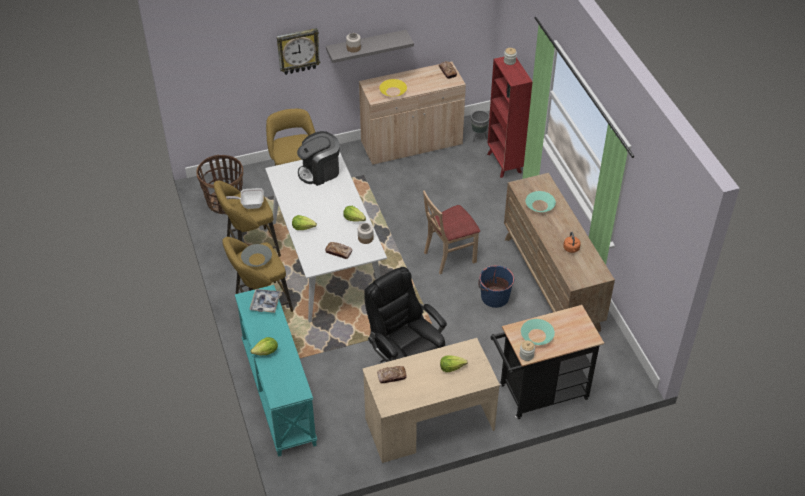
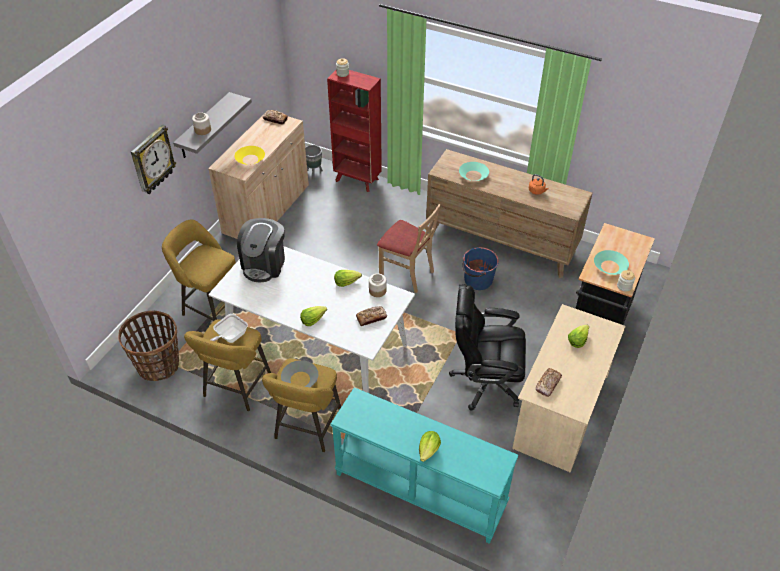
camera: 45 degrees left, 0 degrees up
(265, 303) = (369, 408): tray -> none
(449, 256) = (407, 274): beige chair -> beige chair turned 75 degrees counterclockwise

